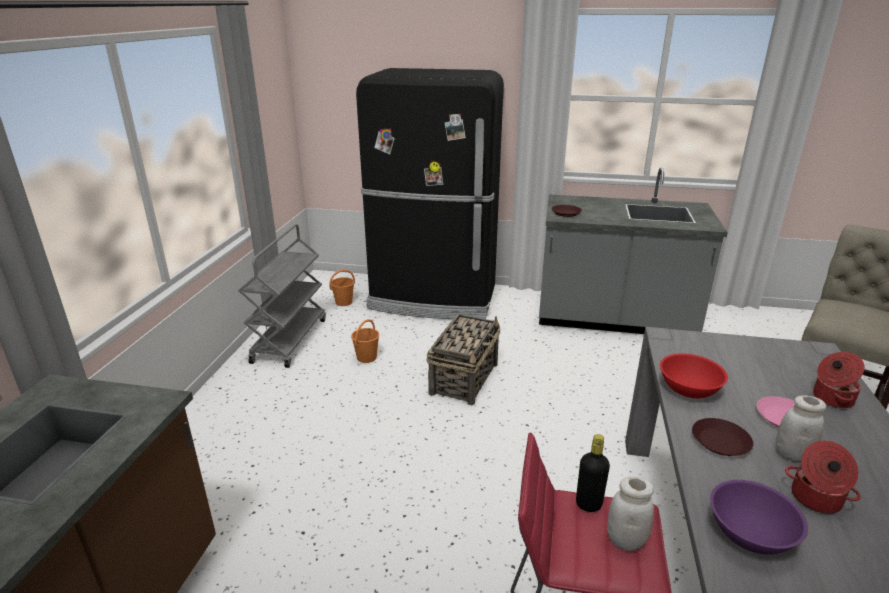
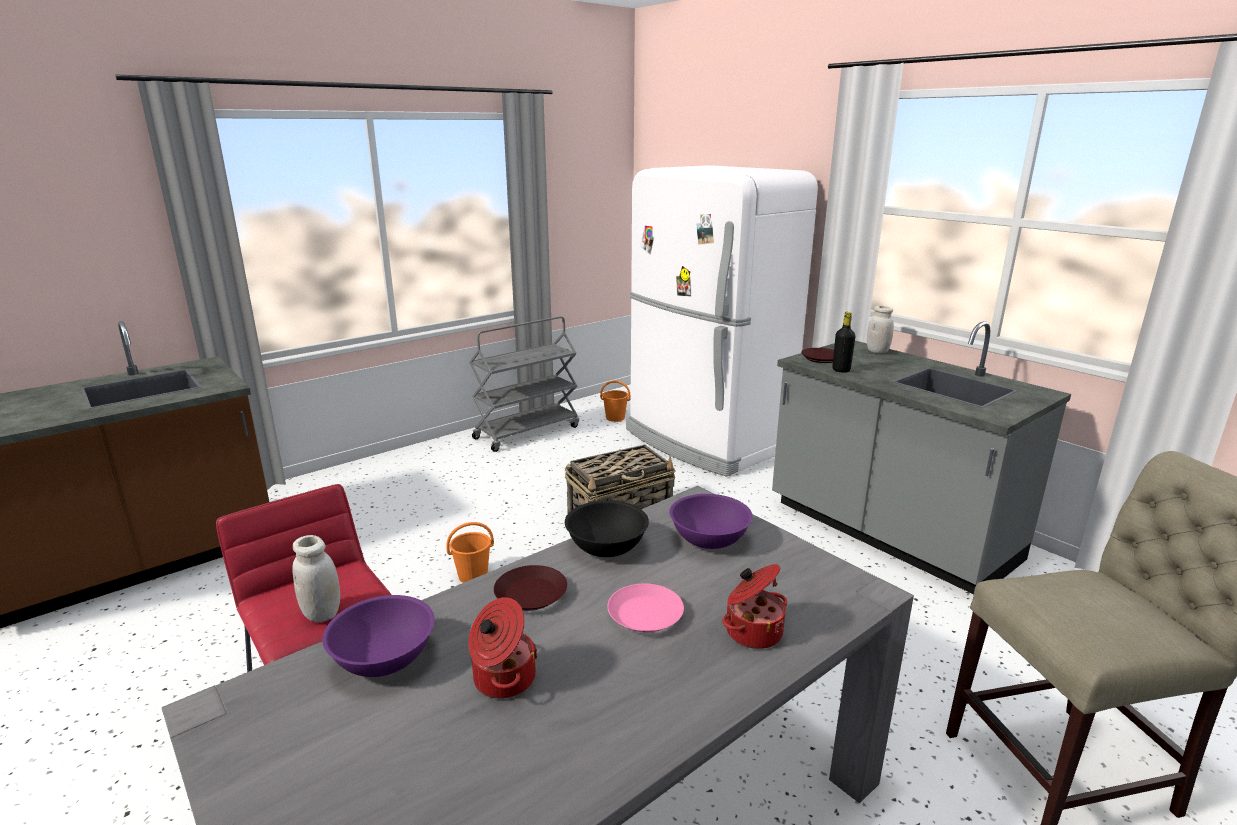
camera: 40 degrees right, 5 degrees down
(367, 357) = (564, 467): orange bucket -> orange bucket (473, 575)
(433, 298) = (705, 441): black fridge -> white fridge
(588, 504) = (353, 579): black bottle -> black bottle (841, 370)
(689, 390) = (606, 547): red bowl -> black bowl
(717, 357) = (709, 539): none -> purple bowl
(792, 454) = (573, 640): white jar -> white jar (877, 351)

